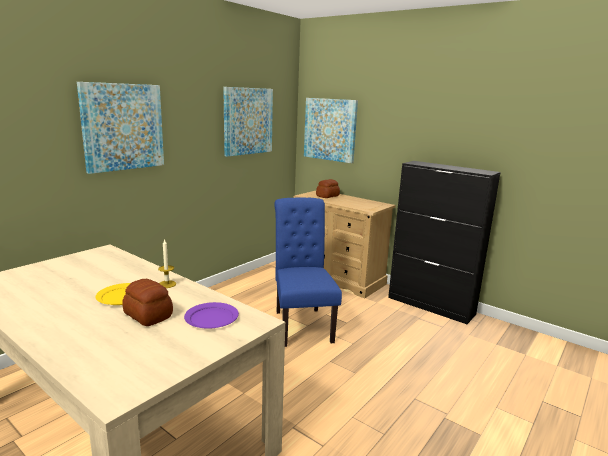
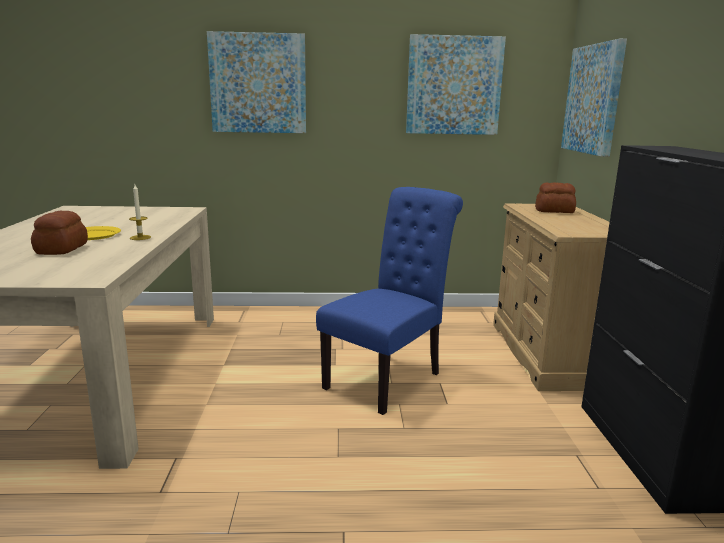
camera: 50 degrees right, 0 degrees up
(212, 318) = (79, 265): purple plate -> none

